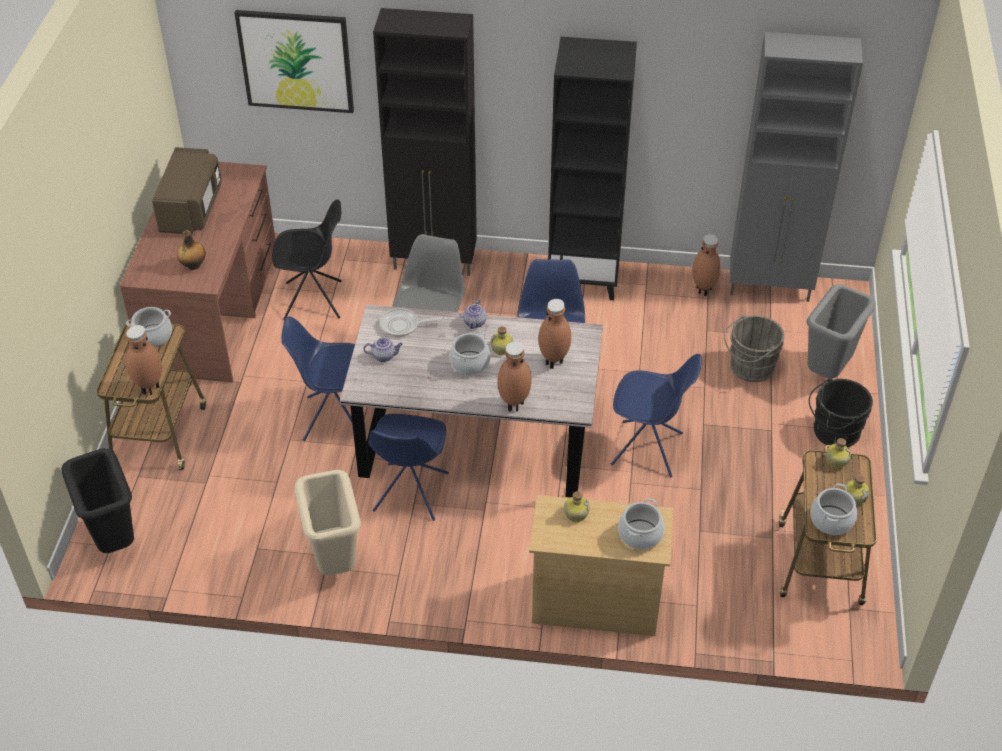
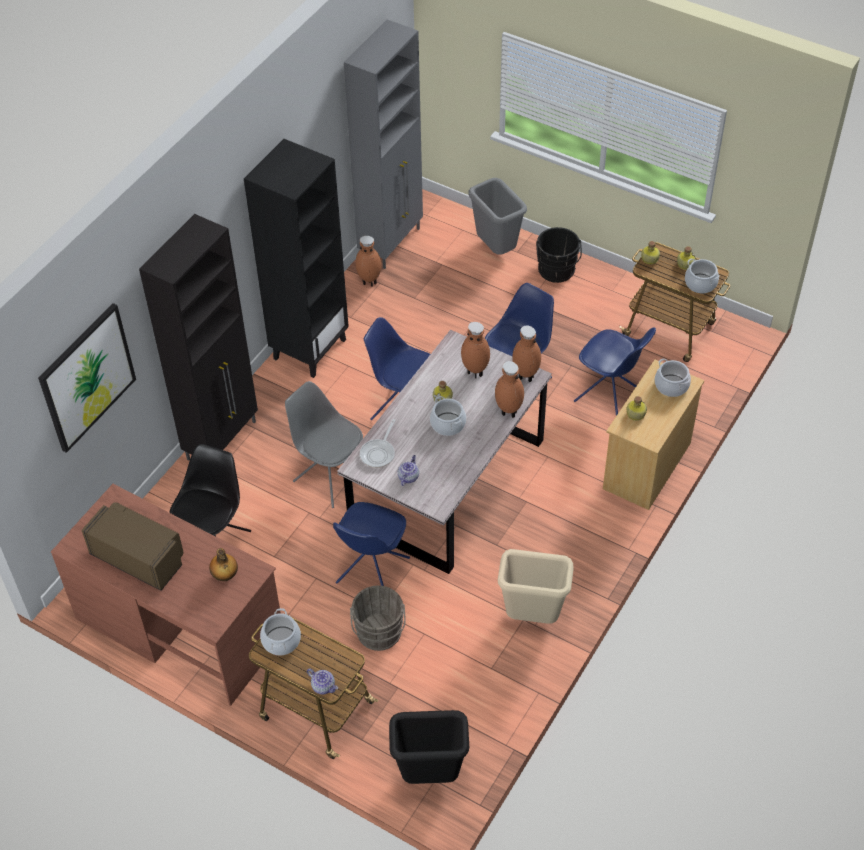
camera: 65 degrees left, 5 degrees up
(149, 387) = (348, 658): brown vase -> brown vase (525, 377)
(410, 493) = (484, 544): blue chair -> blue chair (610, 397)
(475, 322) = (403, 405): teapot -> teapot (323, 686)
(749, 368) = (468, 290): grey bucket -> grey bucket (379, 635)

